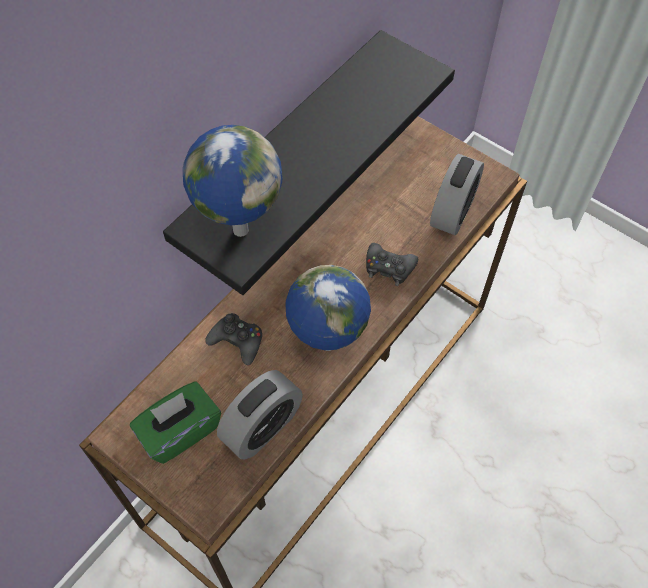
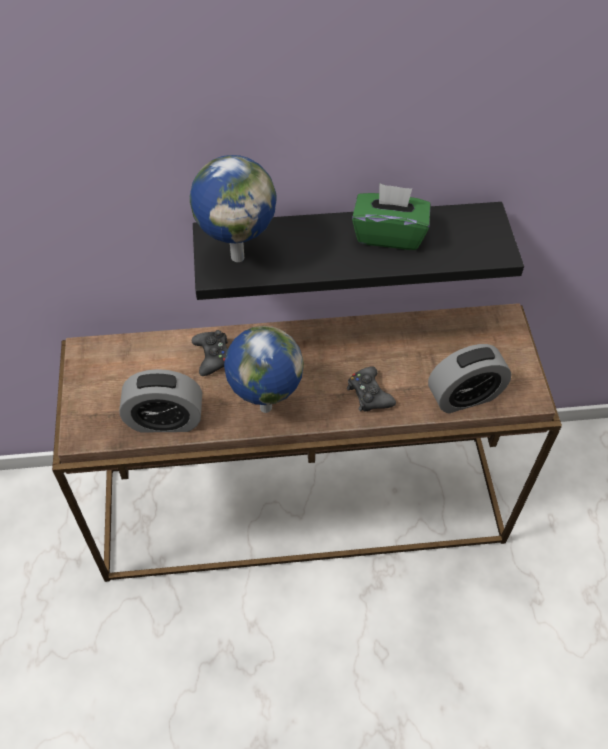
camera: 45 degrees right, 5 degrees down
(180, 431) = (117, 379): green tissue box -> green tissue box (389, 234)

